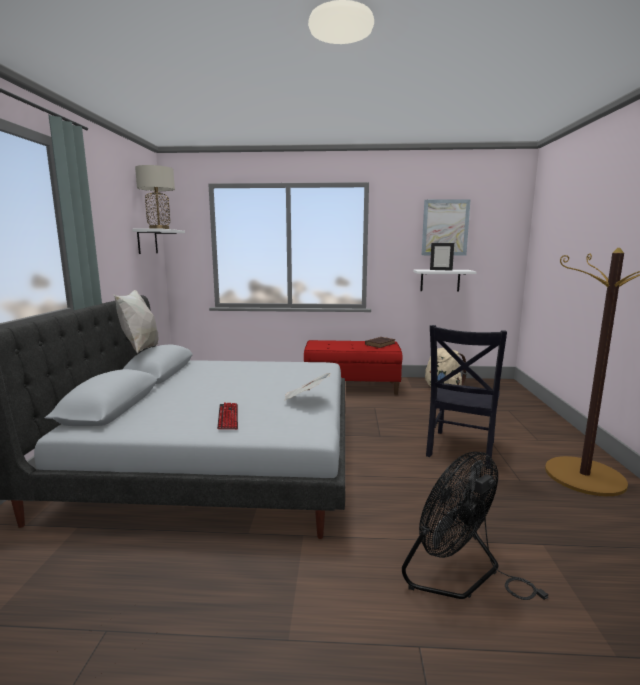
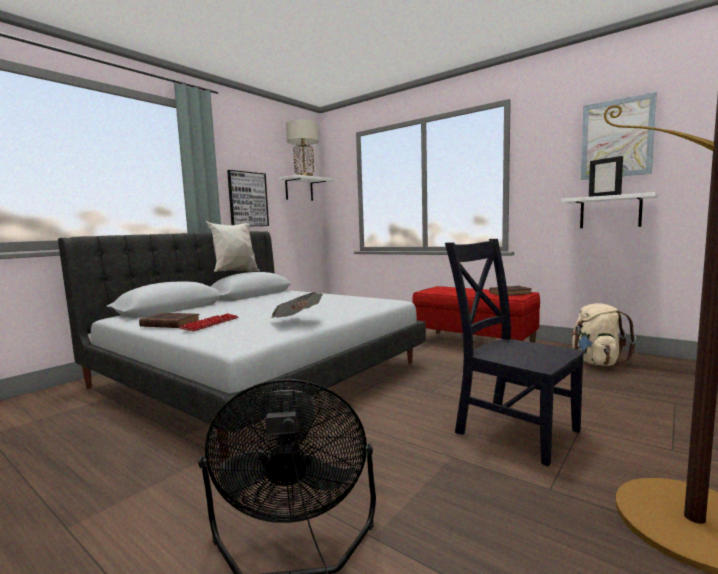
camera: 35 degrees right, 5 degrees down
(110, 257) = (247, 199): none -> picture
(177, 425) = (169, 324): none -> brown book
(460, 450) = (512, 429): black chair -> black chair turned 75 degrees clockwise

